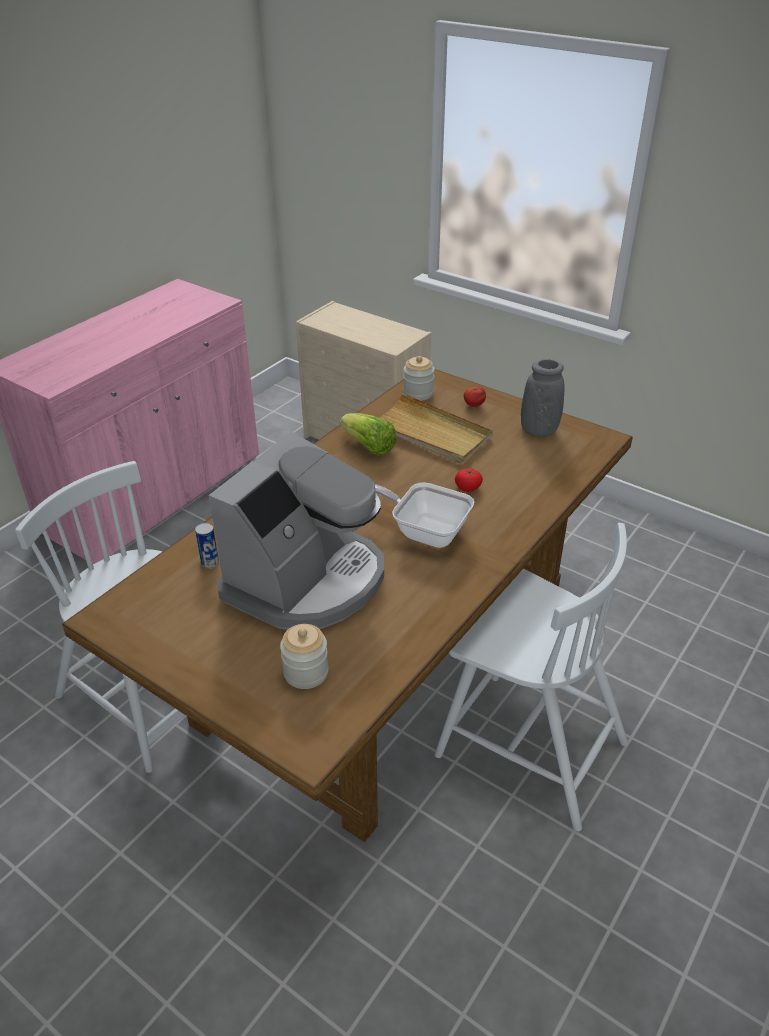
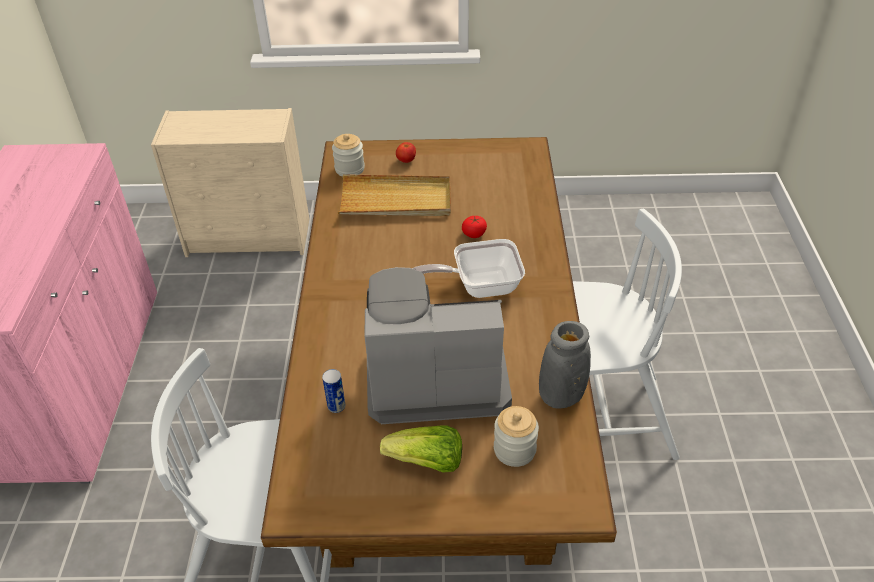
camera: 35 degrees left, 5 degrees up
(307, 580) = (434, 375): coffee machine -> coffee machine turned 90 degrees counterclockwise
(369, 447) = (359, 235): lettuce -> lettuce (427, 462)
(539, 430) = (477, 161): grey vase -> grey vase (561, 396)

